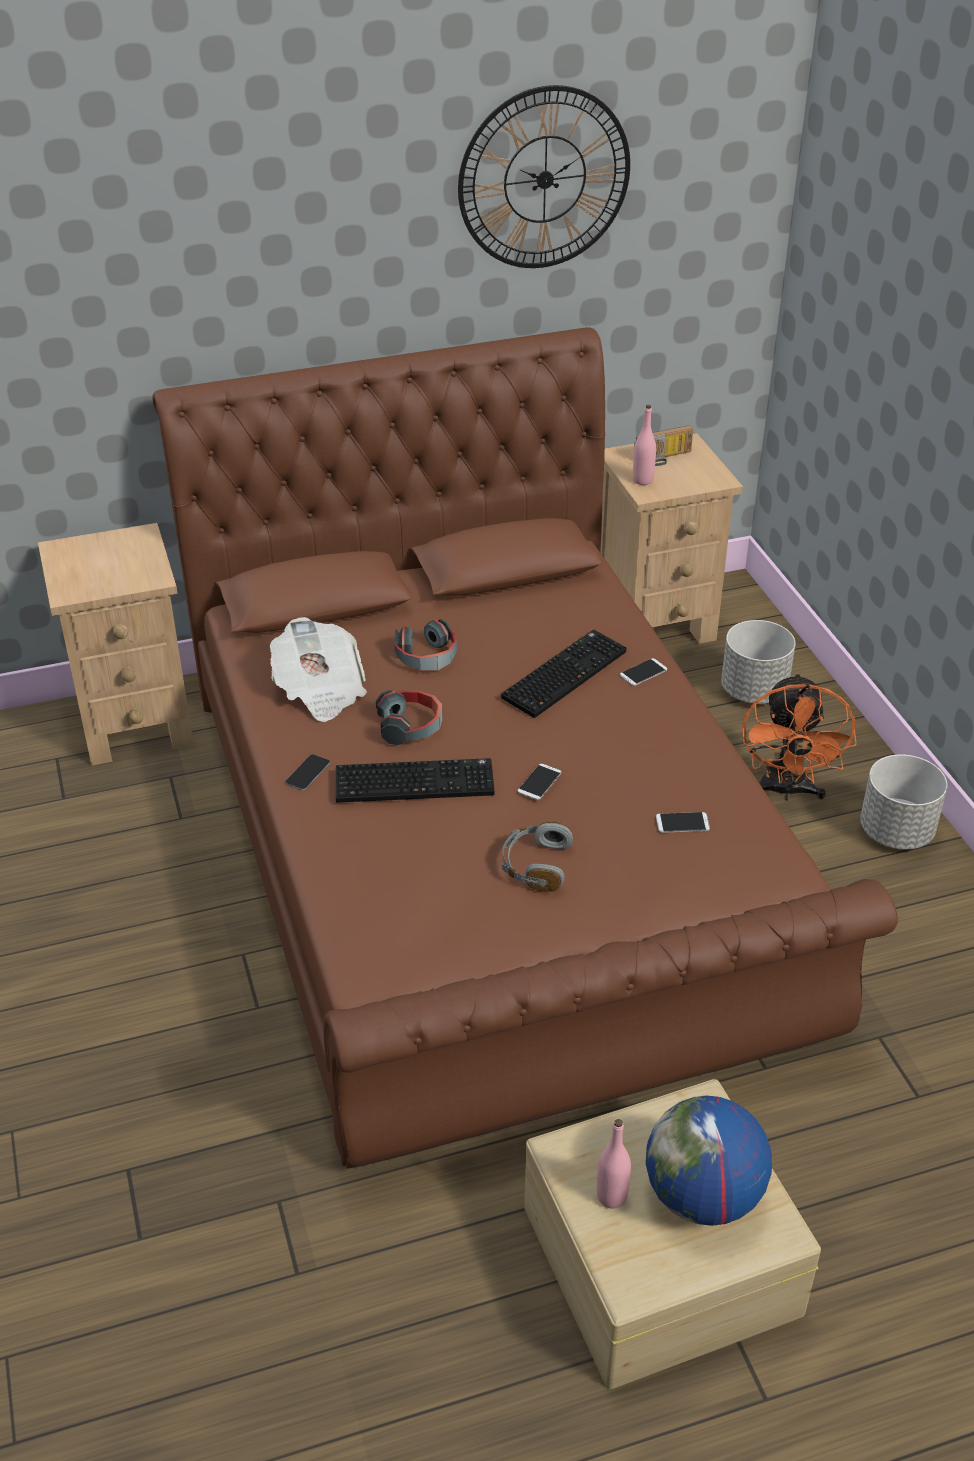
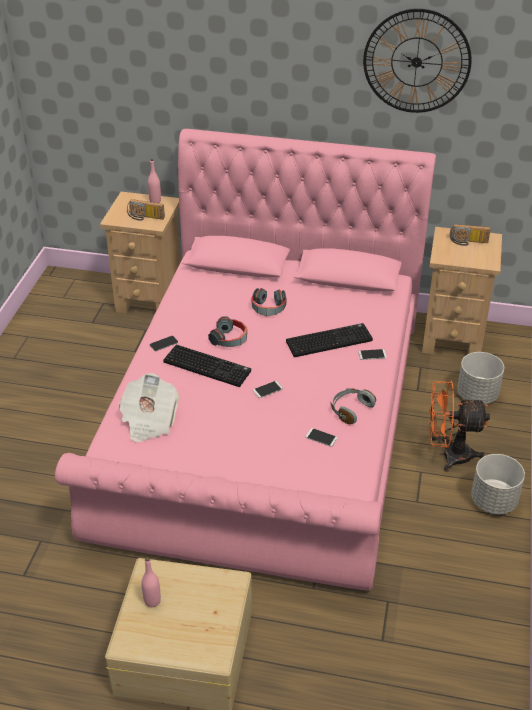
camera: 30 degrees right, 0 degrees up
(124, 573) = (145, 217): none -> radio
(320, 690) = (203, 306): newspaper -> newspaper (149, 421)
(486, 845) = (265, 419): brown bed -> pink bed
(535, 865) = (229, 428): grey headphones -> grey headphones (350, 410)
(642, 480) = (445, 250): pink bottle -> pink bottle (155, 201)
(702, 1196) = (194, 622): globe -> none
(786, 791) = (448, 455): orange fan -> orange fan turned 60 degrees clockwise

